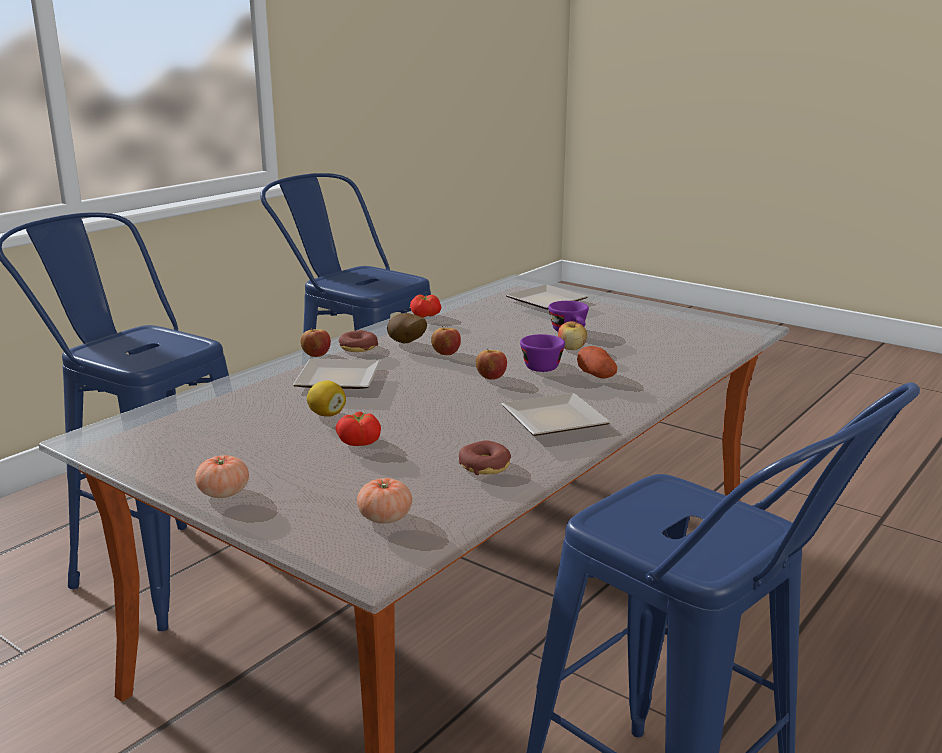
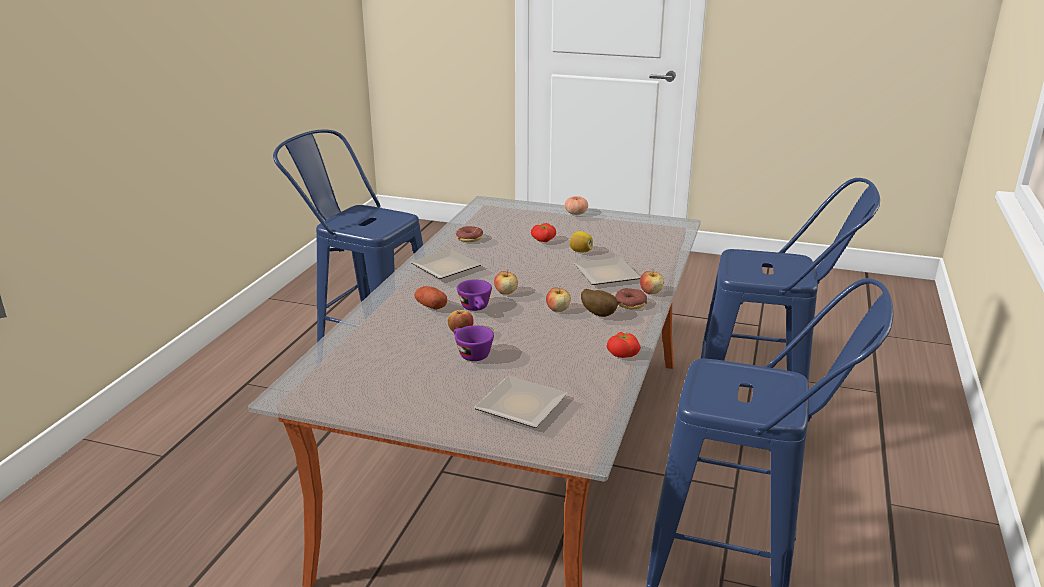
camera: 160 degrees right, 5 degrees up
(385, 518) = (497, 215): tomato -> none

